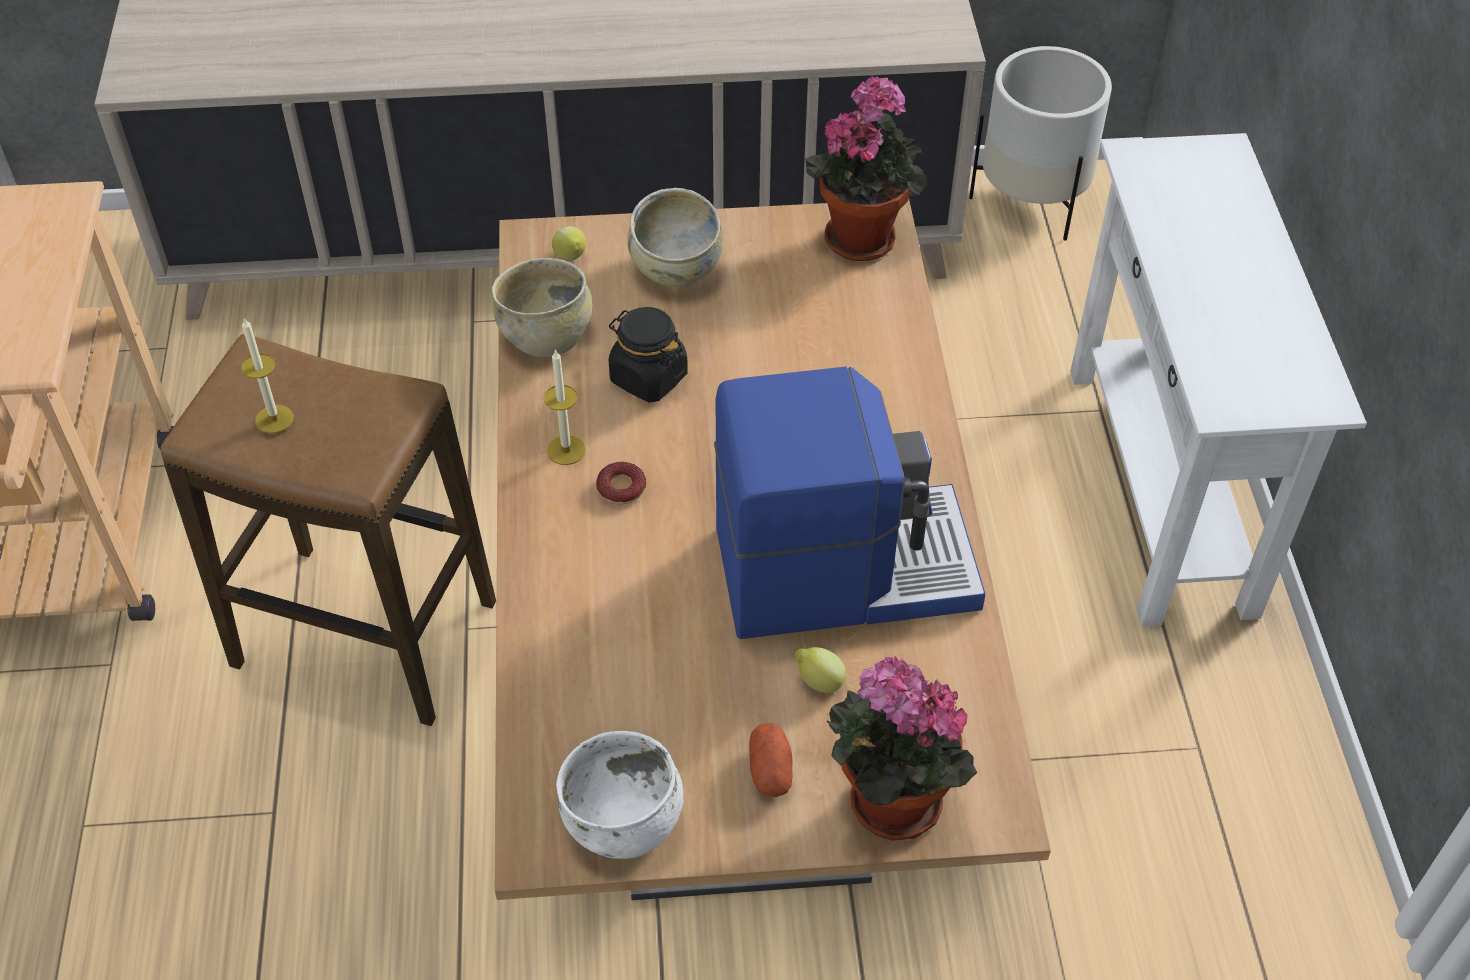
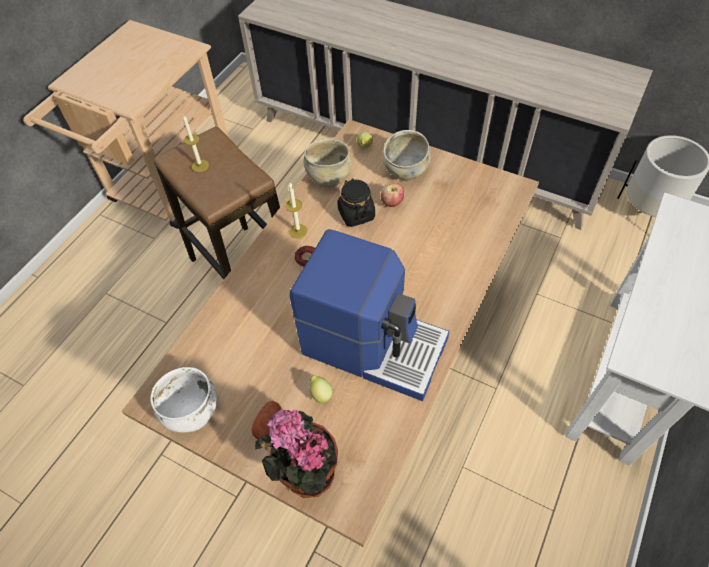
camera: 35 degrees right, 5 degrees up
(695, 332) = (392, 203): none -> apple
(863, 235) = (503, 190): potted plant -> none

